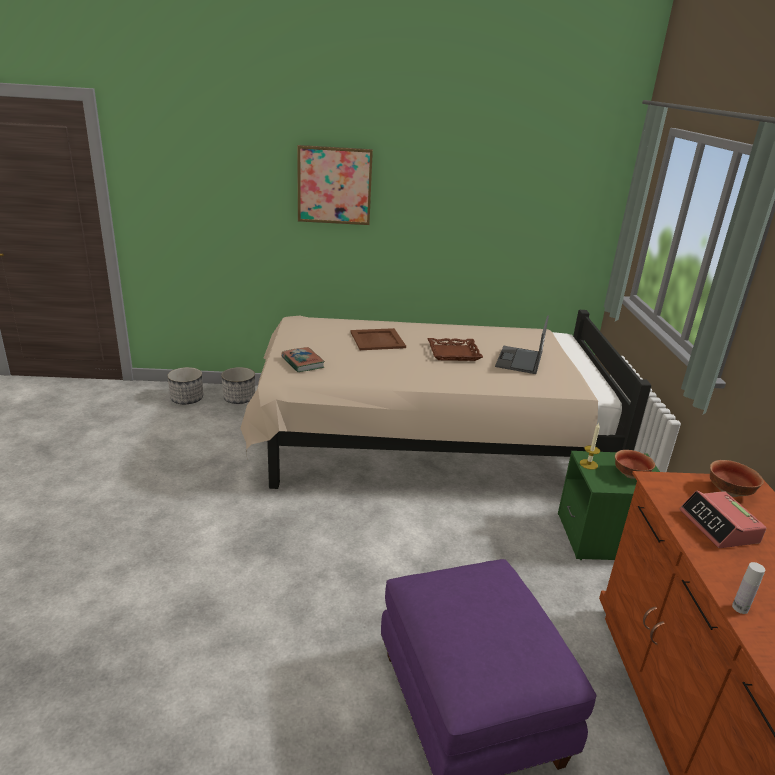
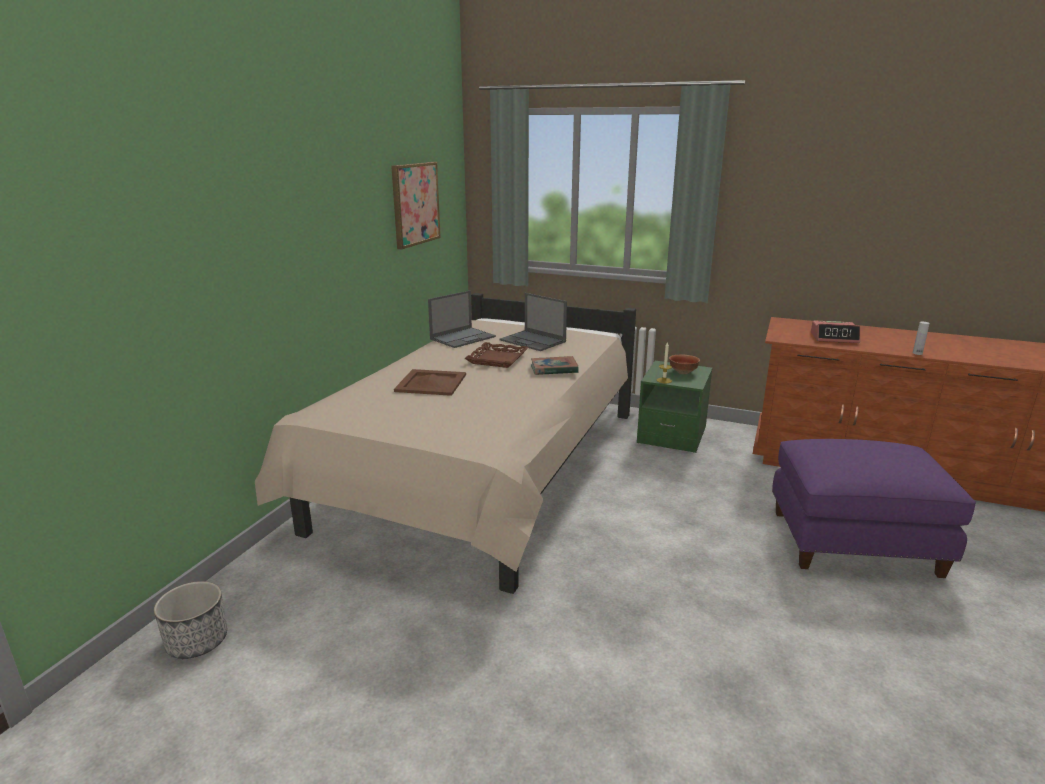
camera: 65 degrees left, 5 degrees down
(239, 398) = (256, 584): planter -> none
(302, 362) = (459, 428): book -> book (554, 369)
(334, 185) = (271, 217): picture -> picture (415, 204)
(492, 333) = (463, 338): none -> laptop
(729, 491) = (791, 326): bowl -> none

